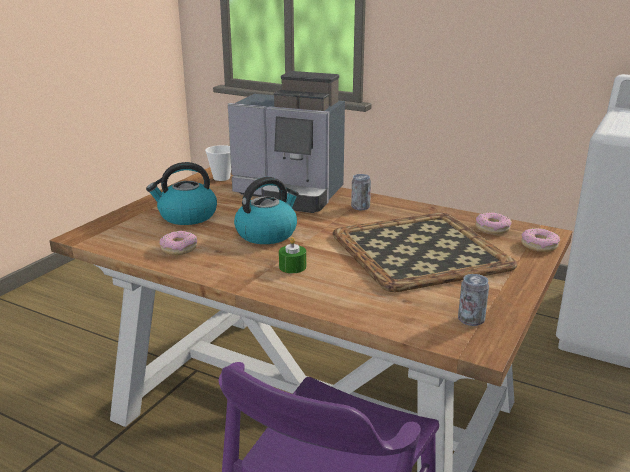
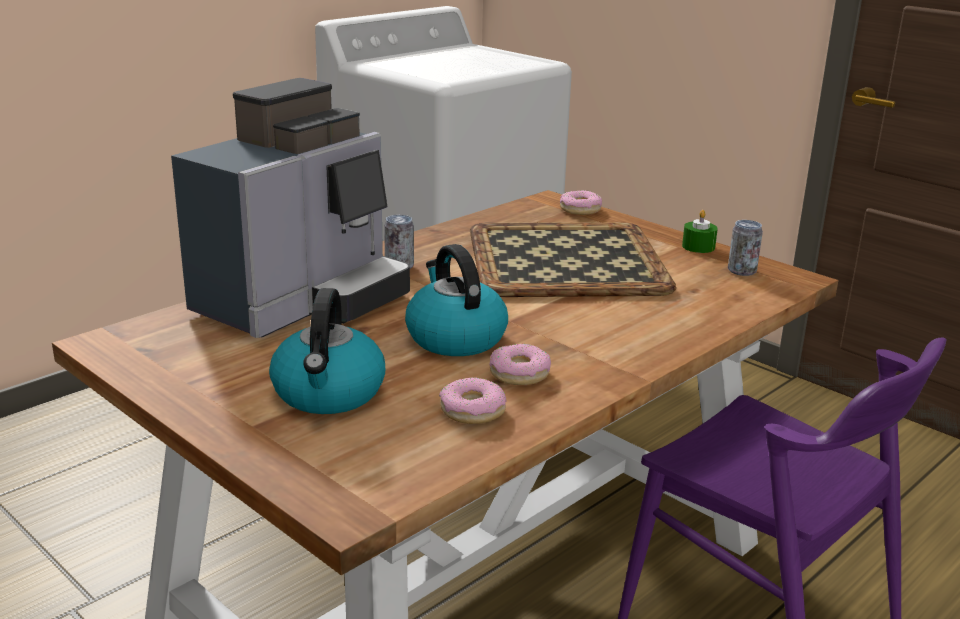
camera: 75 degrees left, 0 degrees up
(221, 178) = (152, 345): cup -> none
(292, 267) = (581, 335): green candle -> green candle (698, 247)
(492, 228) = (522, 217): donut -> donut (519, 373)

